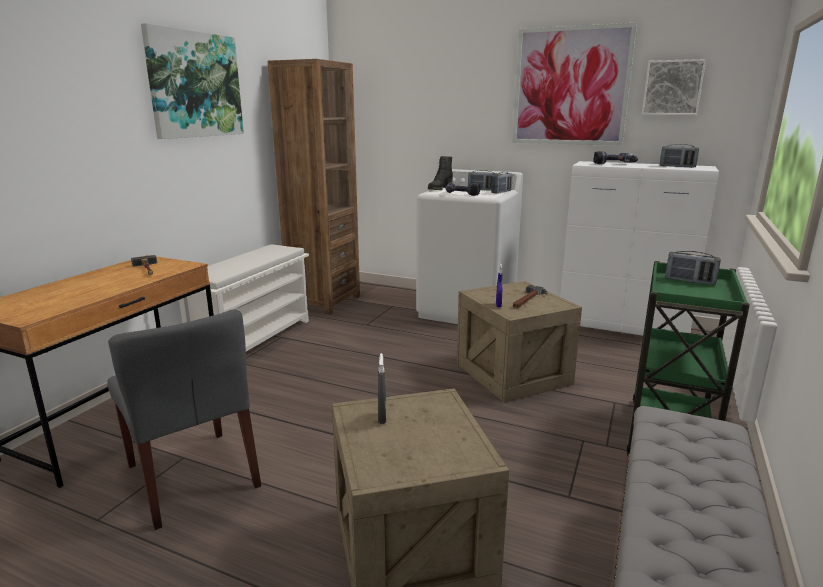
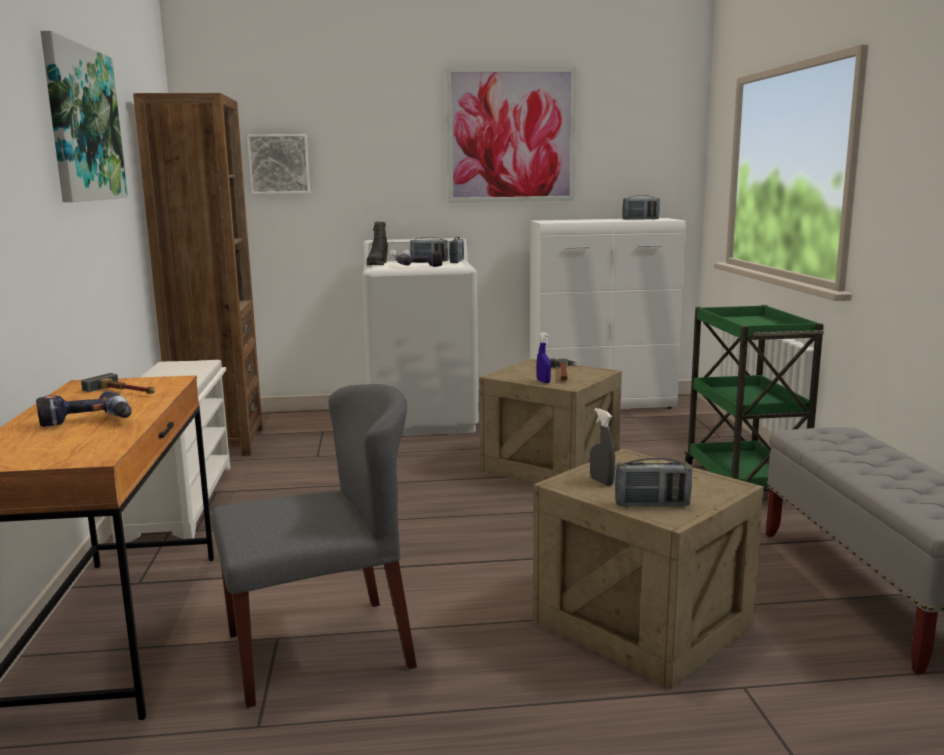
camera: 30 degrees left, 5 degrees down
(193, 476) = (321, 649): grey chair -> grey chair turned 45 degrees counterclockwise
(614, 164) = (577, 220): power drill -> power drill (86, 423)
(672, 88) = (617, 137): picture -> picture (279, 164)
(689, 281) = (739, 320): radio -> radio (652, 504)

